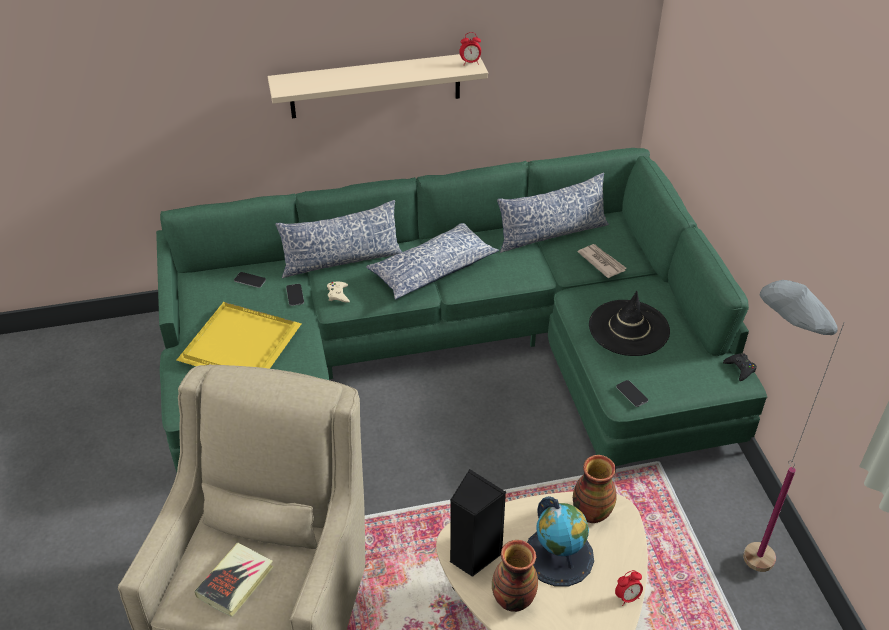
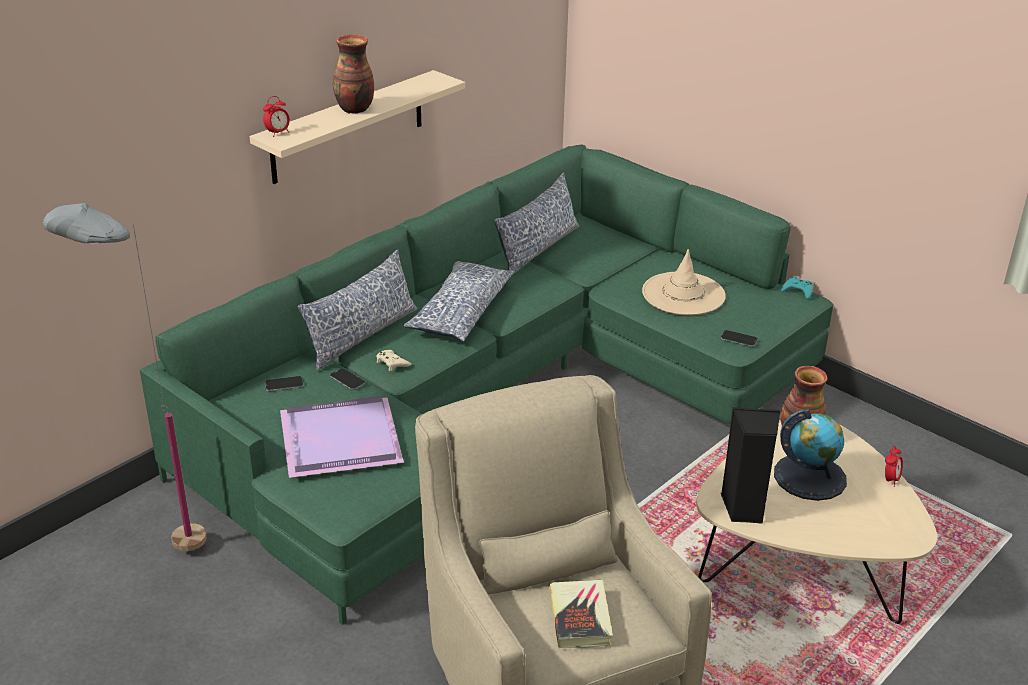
camera: 35 degrees left, 10 degrees down
(238, 345) = (338, 441): yellow tray -> purple tray
(470, 63) = (439, 78): alarm clock -> alarm clock (278, 133)
(512, 599) = (810, 523): vase -> vase (354, 109)
(601, 262) = (605, 255): newspaper -> none
(628, 328) = (683, 294): black hat -> beige hat
(731, 551) = (878, 450): grey floor lamp -> grey floor lamp (161, 548)
(740, 368) = (798, 290): black game controller -> turquoise game controller

